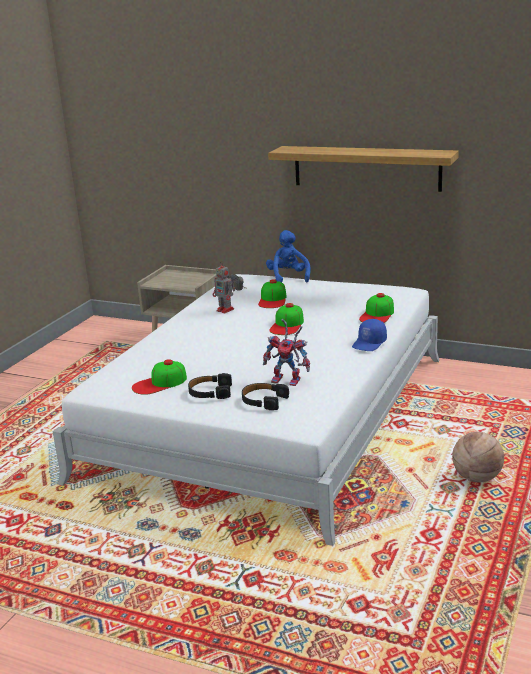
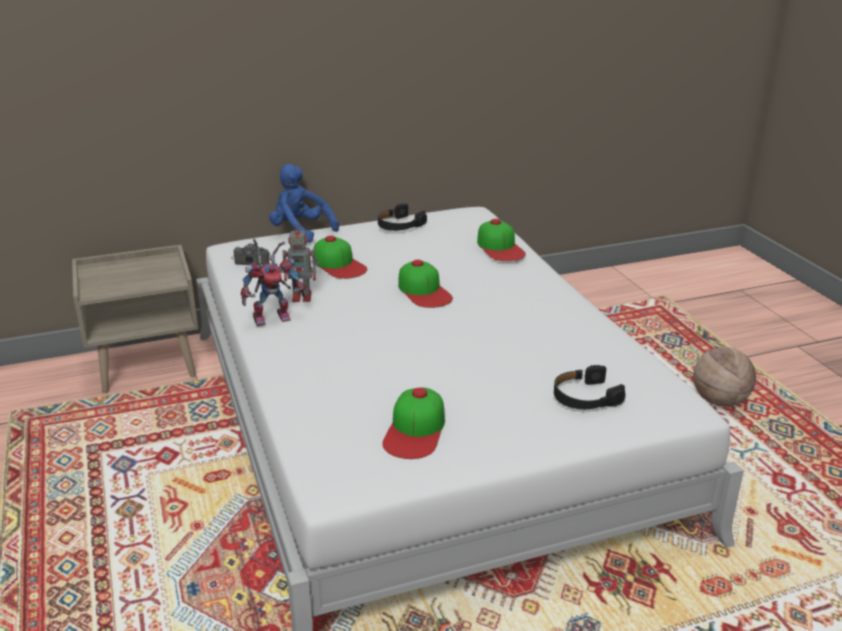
camera: 45 degrees left, 5 degrees up
(210, 392) = (504, 414): black headphones -> black headphones (399, 225)
(289, 380) = (558, 359): toy robot -> toy robot (274, 316)
(366, 168) = (395, 58): shelf -> none
(369, 343) = (551, 284): blue cap -> none

